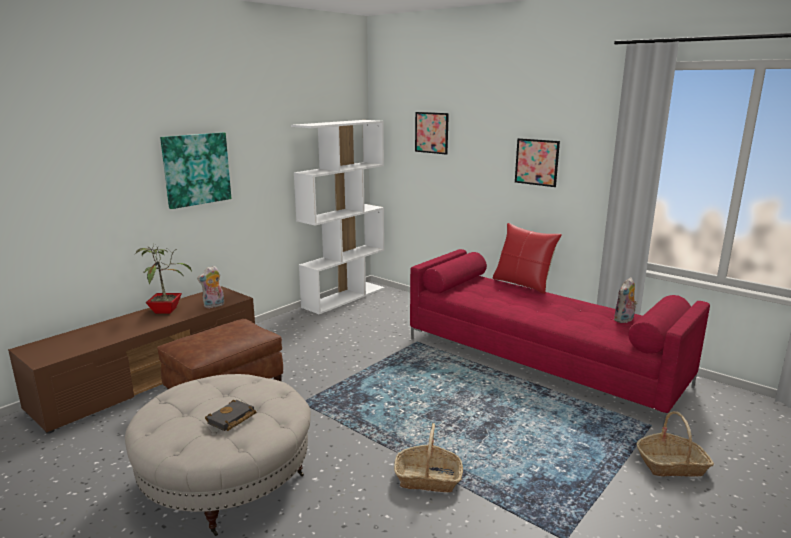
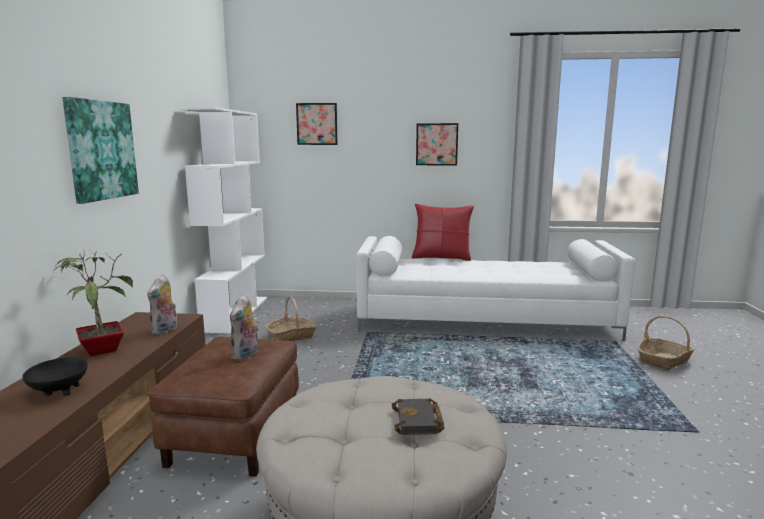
camera: 35 degrees left, 5 degrees down
(113, 332) = (58, 391): none -> black bowl
(428, 478) = (550, 431): basket -> basket (292, 336)
(541, 361) = (485, 321): red sofa -> white sofa
(624, 320) = (553, 266): plush toy -> plush toy (246, 355)

